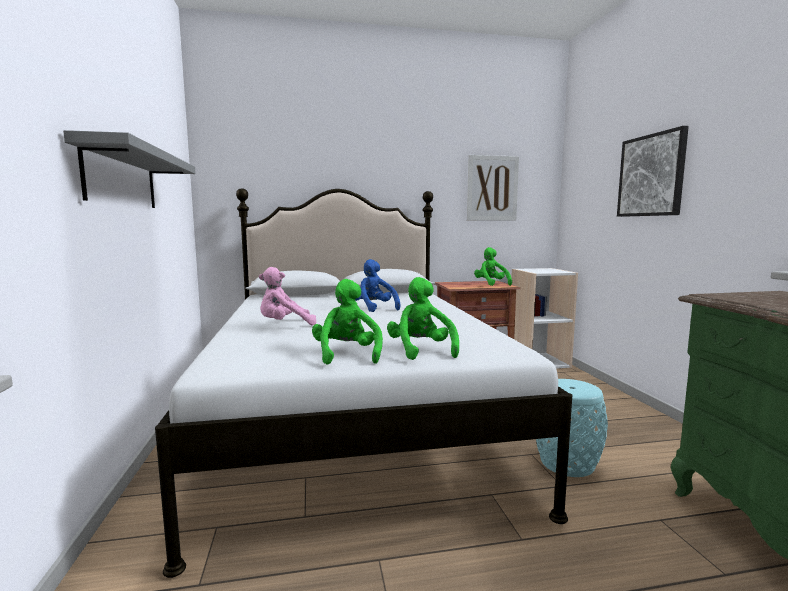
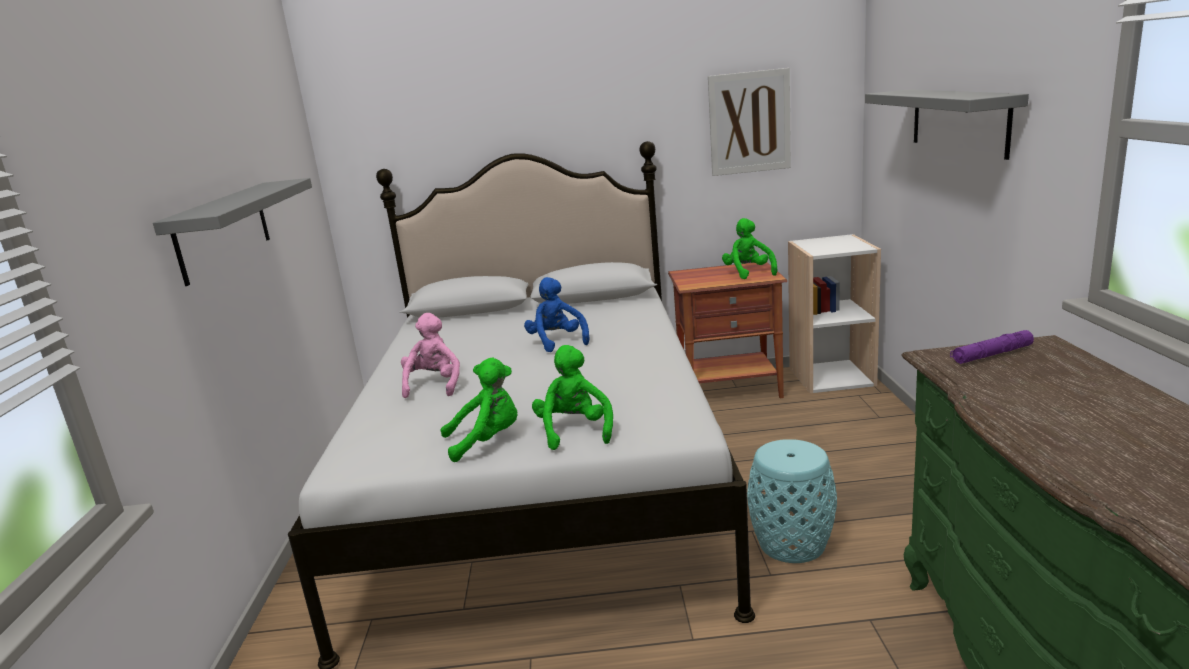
camera: 10 degrees right, 10 degrees up
(285, 325) = (434, 385): pink plush toy -> pink plush toy turned 105 degrees clockwise
(347, 355) = (487, 441): green plush toy -> green plush toy turned 75 degrees clockwise
(651, 175) = (958, 120): picture -> grey shelf
(754, 295) = (991, 355): none -> purple flashlight

